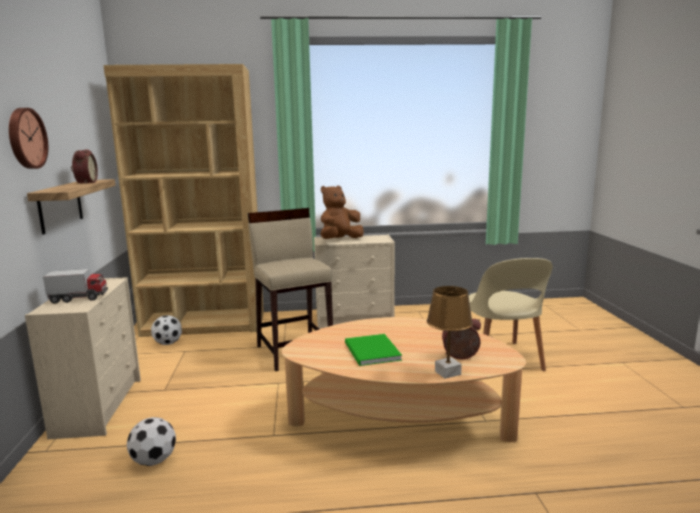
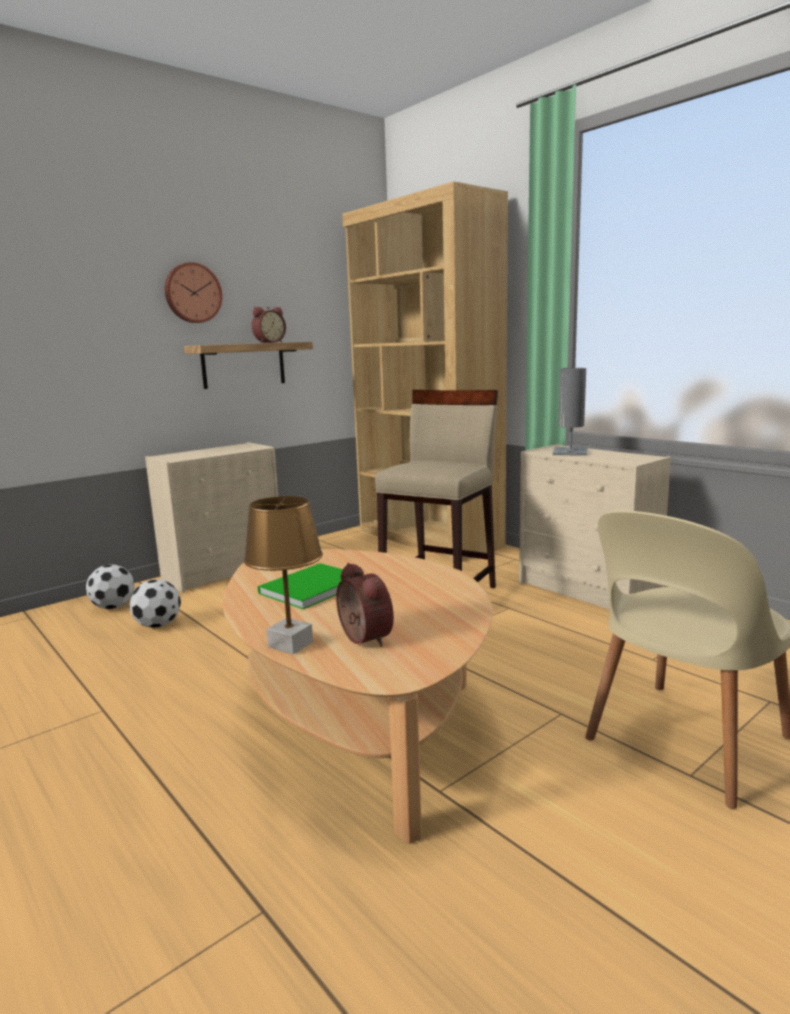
camera: 55 degrees right, 0 degrees up
(79, 298) = (198, 454): toy truck -> none
(167, 343) = (365, 543): football -> football (113, 606)
(340, 240) = (570, 452): brown plush toy -> grey table lamp

